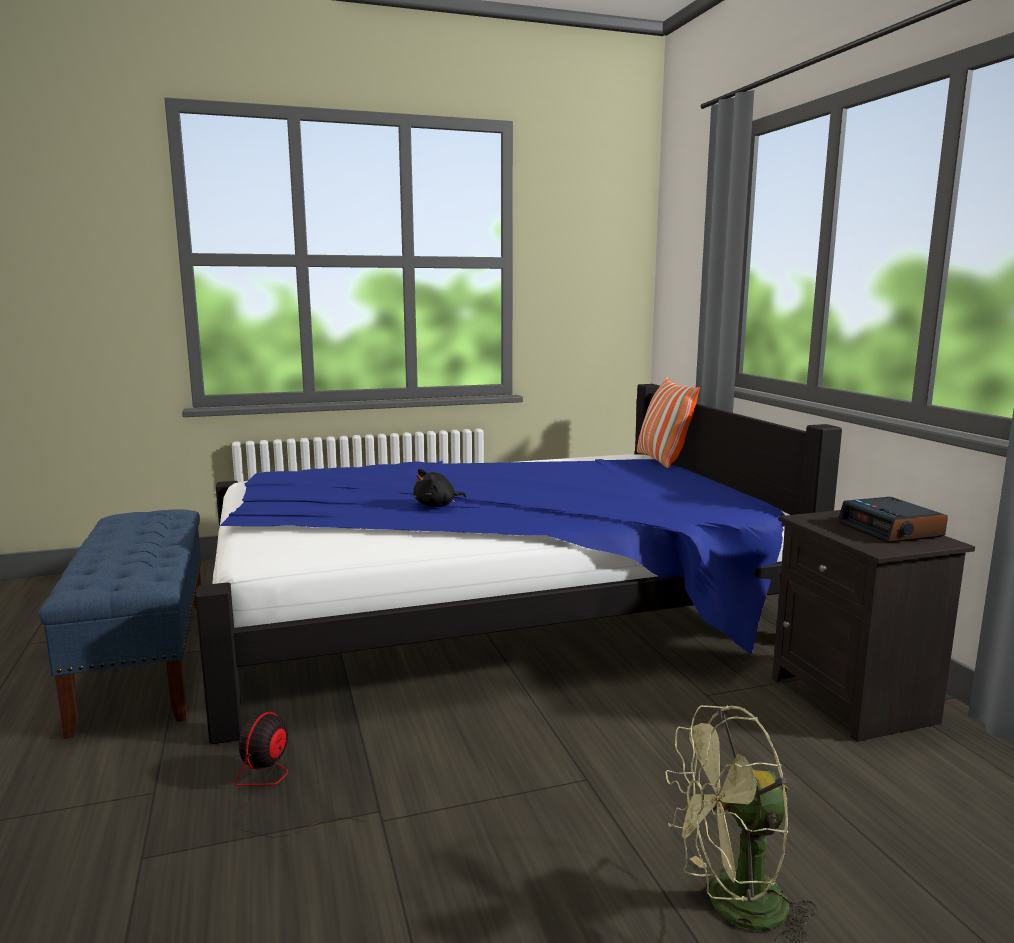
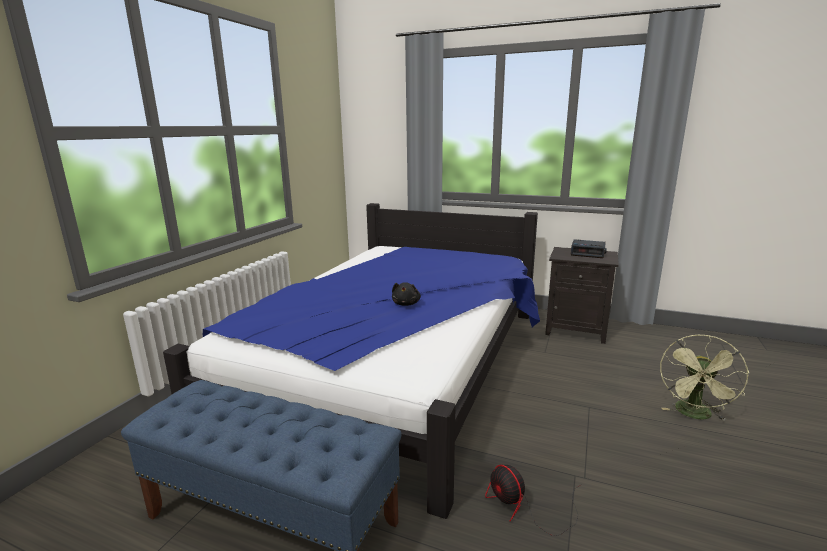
camera: 50 degrees left, 5 degrees up
(662, 460) = (405, 246): pillow -> none

